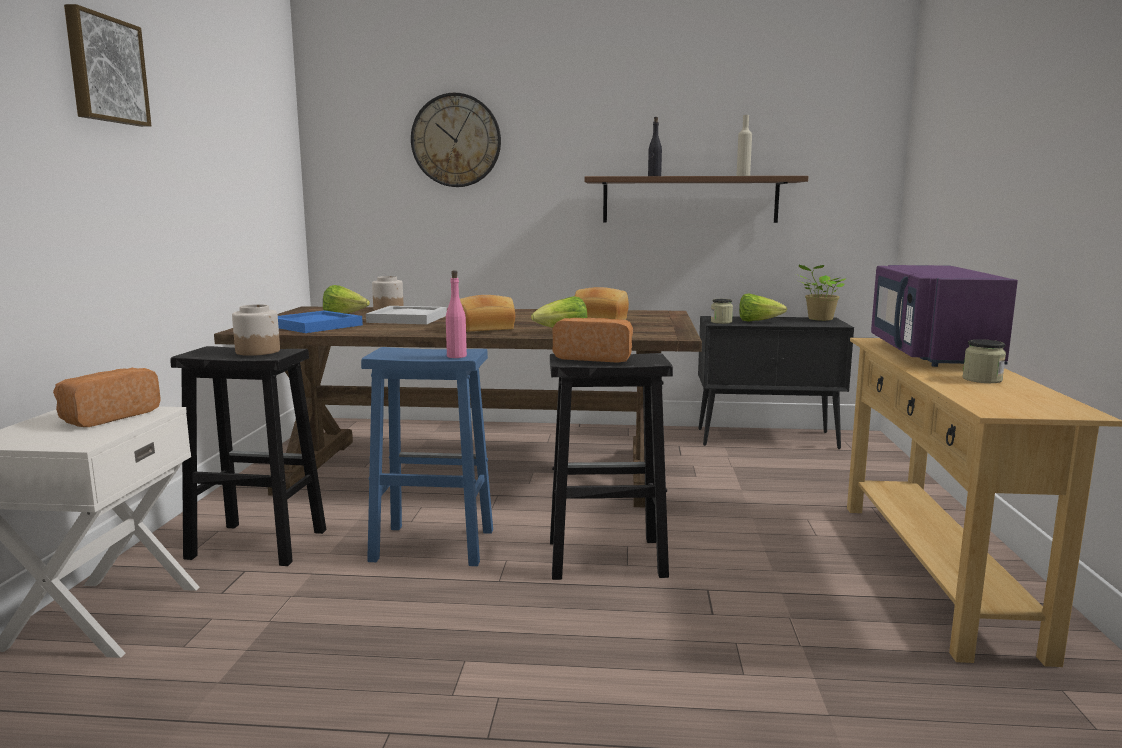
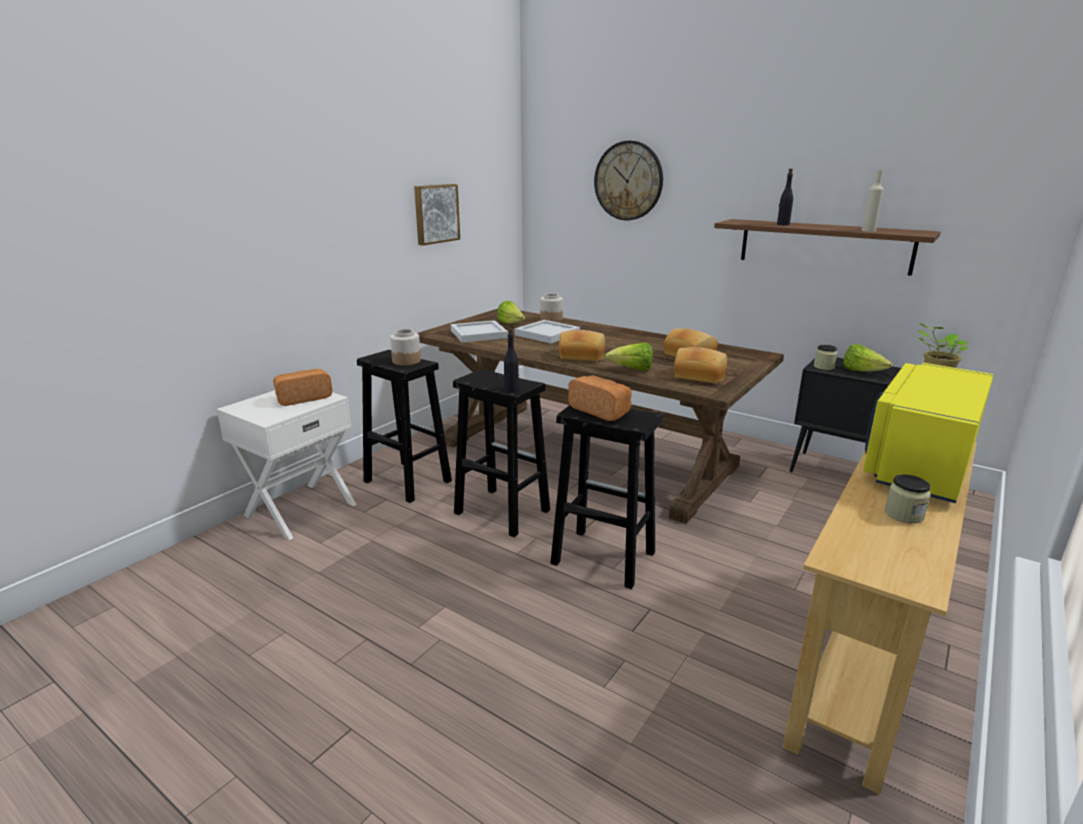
camera: 30 degrees right, 10 degrees up
(105, 70) = (335, 165): picture -> picture (435, 214)
(316, 325) = (479, 334): blue tray -> white tray
(431, 545) = (500, 511): blue stool -> black stool
(456, 356) = (511, 389): pink bottle -> black bottle
(640, 329) = (699, 376): none -> bread
(929, 354) = (919, 464): purple microwave -> yellow microwave

